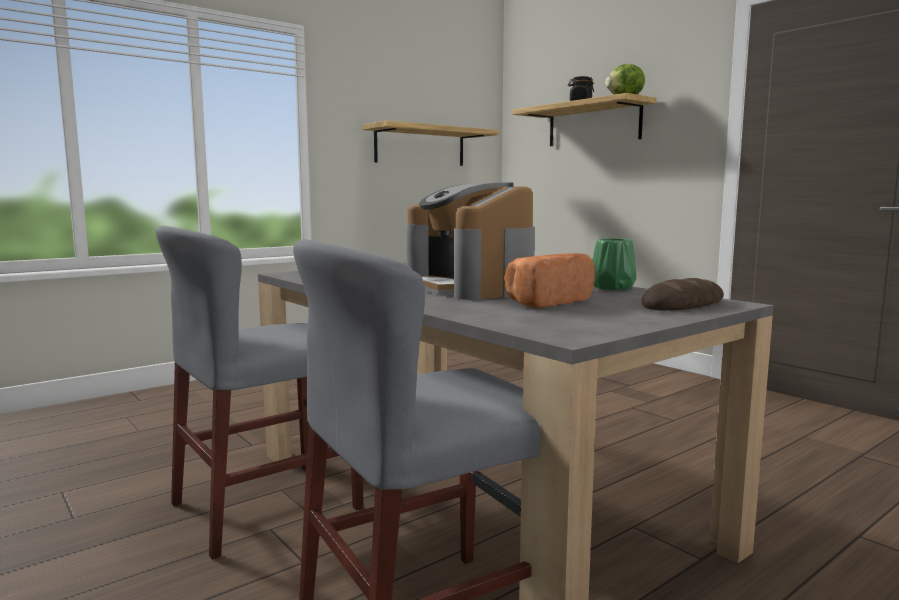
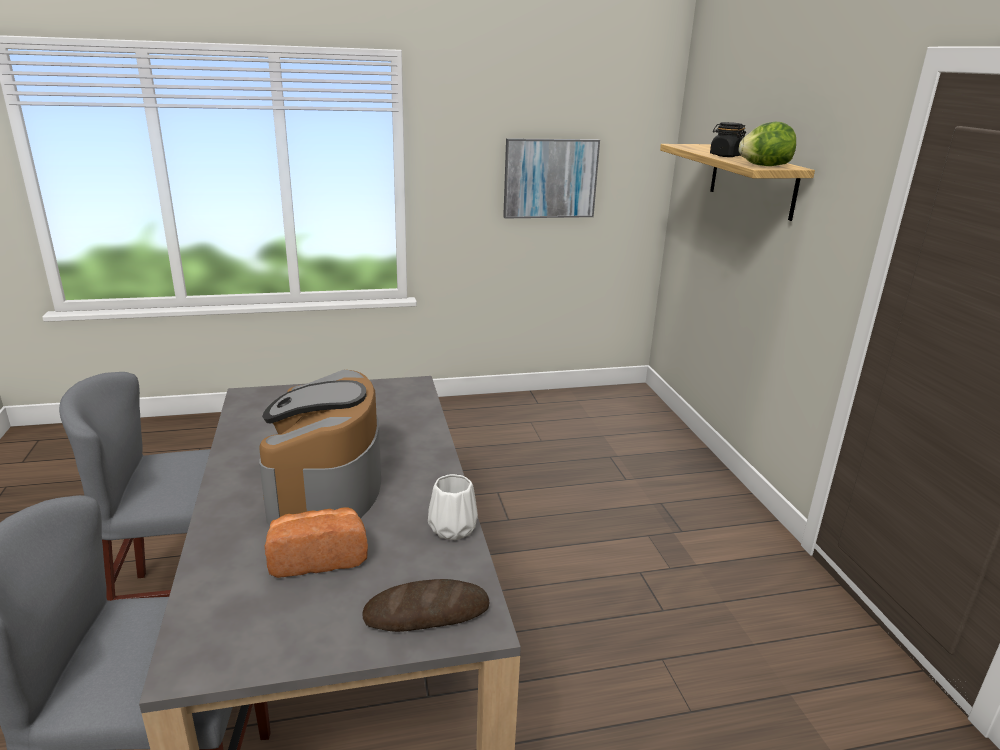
camera: 25 degrees right, 15 degrees up
(420, 146) = (550, 178): shelf -> picture
(611, 287) = (452, 528): green vase -> white vase

